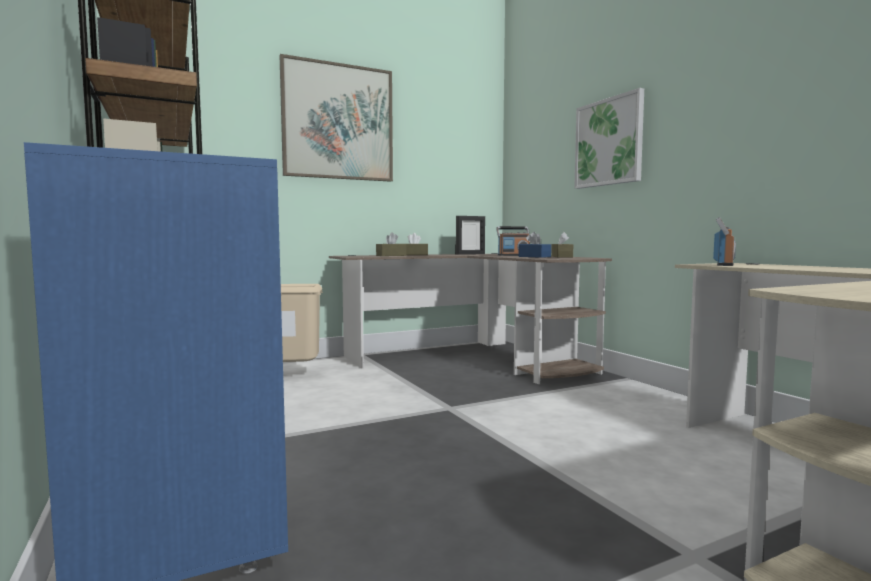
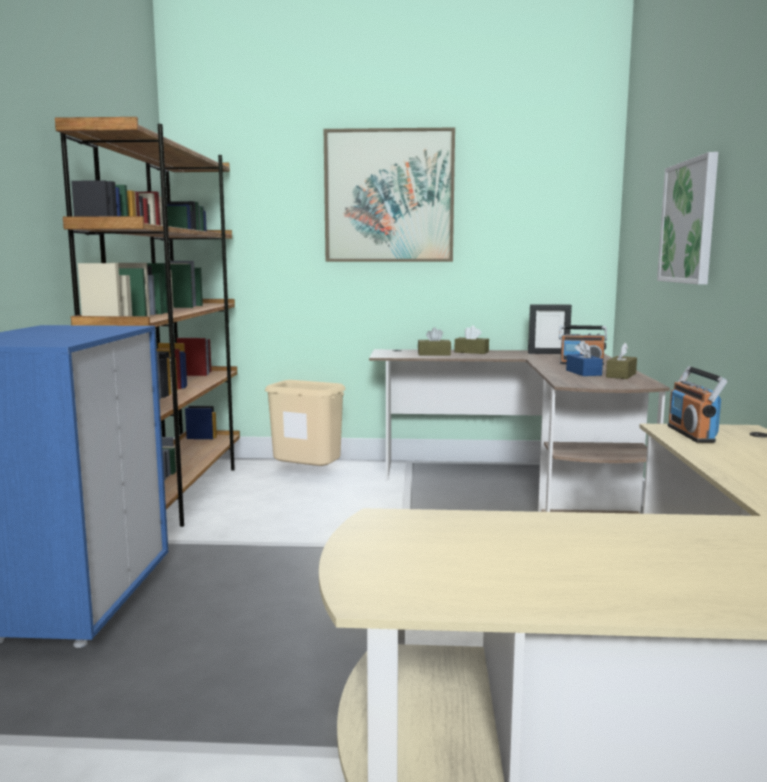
camera: 30 degrees right, 5 degrees up
(724, 264) = (691, 434): radio -> radio turned 120 degrees clockwise

